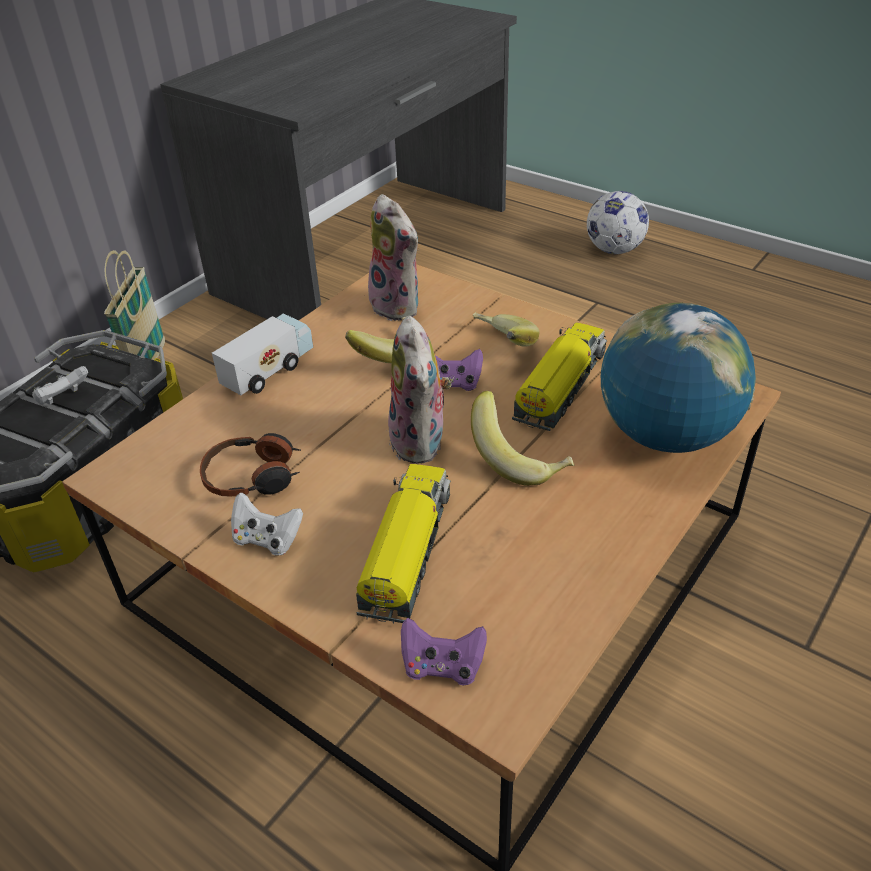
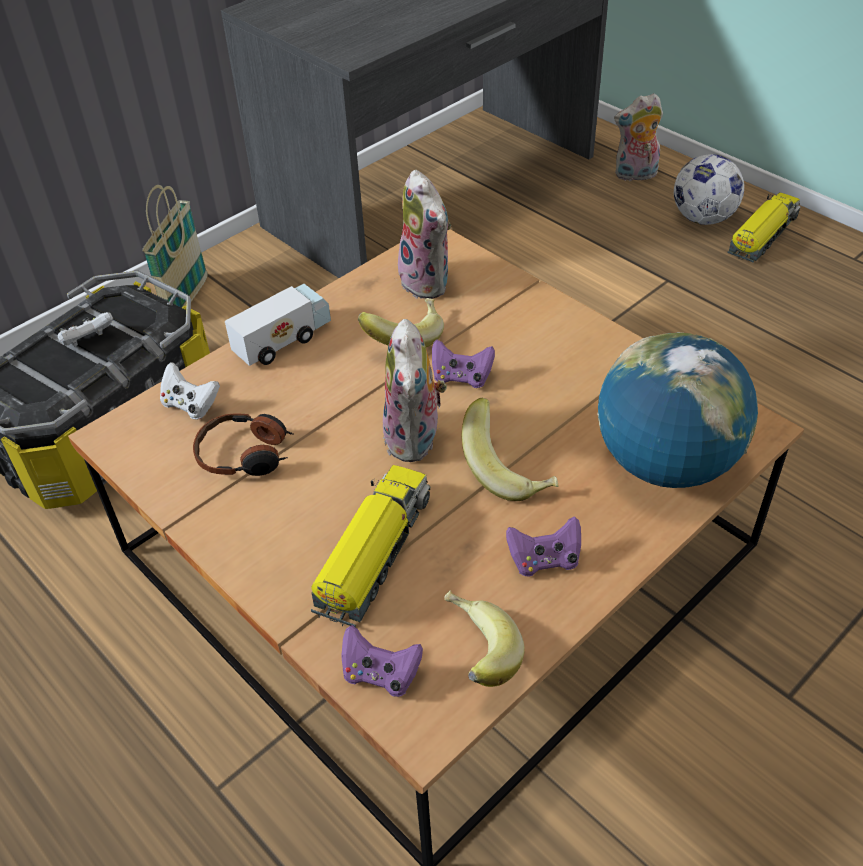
camera: 10 degrees right, 5 degrees up
(267, 539) = (245, 522): white game controller -> white game controller (190, 405)
(500, 347) = (521, 342): banana -> banana (473, 654)
(546, 221) = (635, 175): none -> plush toy
(560, 387) = (571, 395): toy truck -> toy truck (762, 236)
(577, 535) = (544, 560): none -> purple game controller

